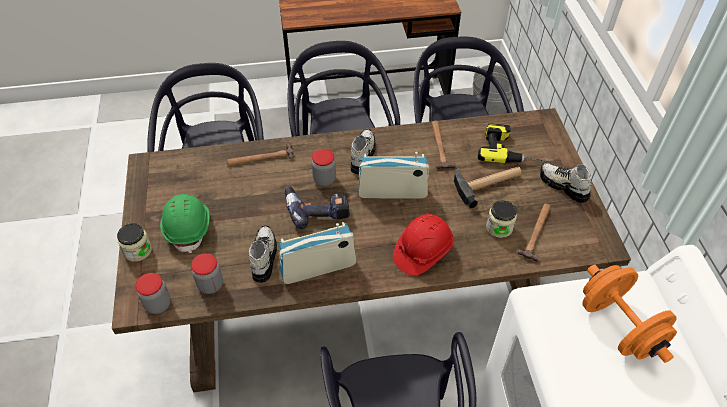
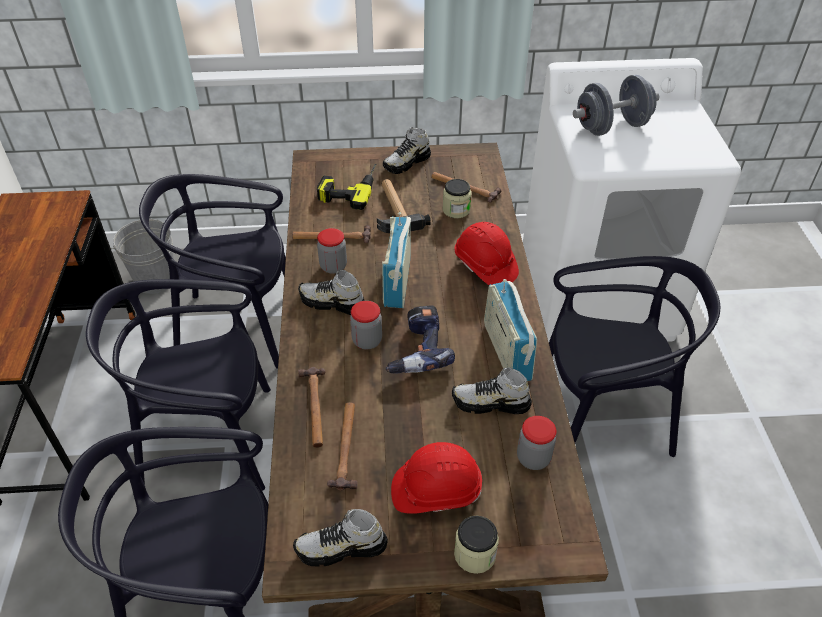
camera: 85 degrees left, 5 degrees down
(152, 184) = (341, 548): none -> shoe
(158, 304) = (566, 517): jar -> jar (333, 266)
(188, 227) = (435, 490): green hard hat -> red hard hat
(227, 178) = (347, 447): none -> hammer
(618, 326) = (611, 127): orange dumbbell -> grey dumbbell

